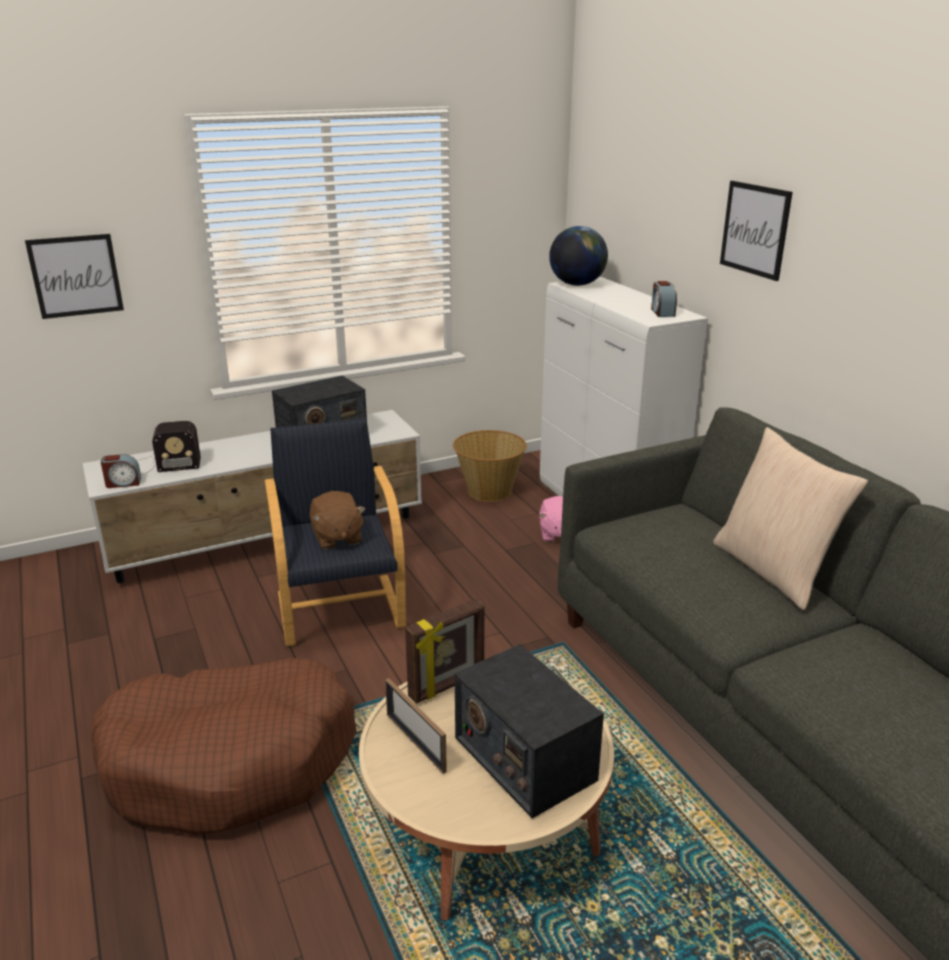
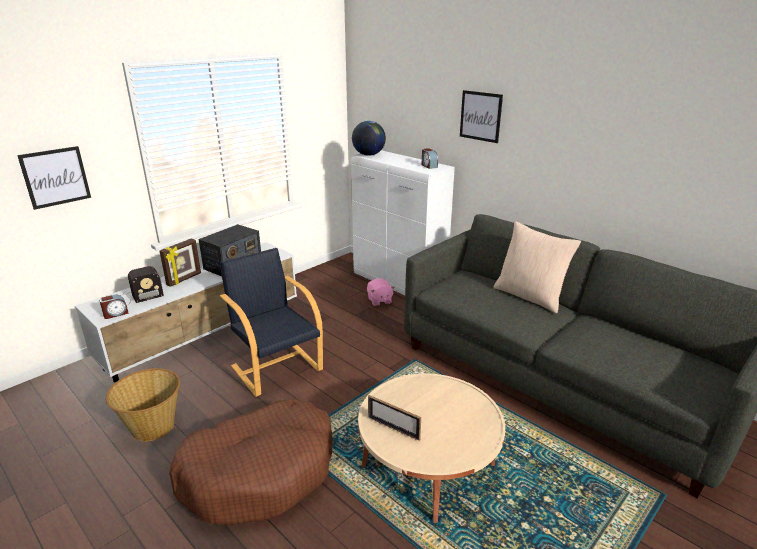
camera: 20 degrees left, 0 degrees up
(337, 538) = (276, 323): brown plush toy -> none
(447, 685) = (391, 393): picture frame -> picture frame (184, 279)
(489, 491) = (327, 283): basket -> basket (153, 426)
(523, 758) = (455, 421): radio -> none

